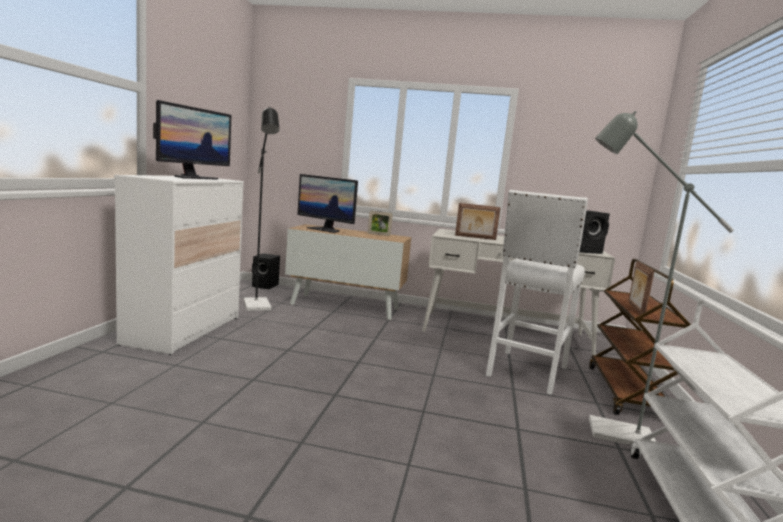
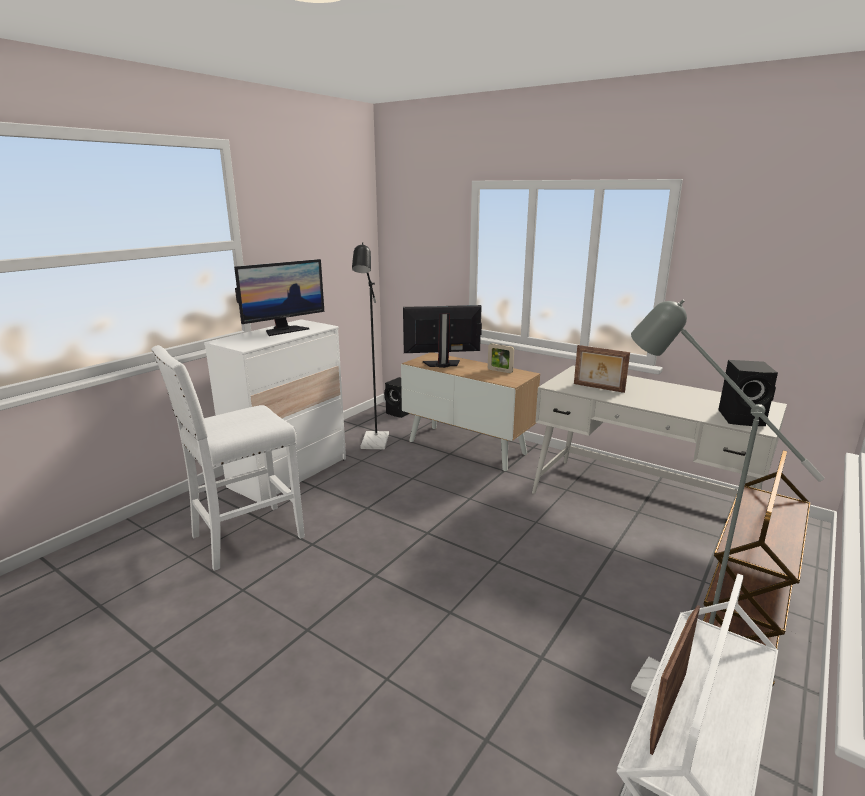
camera: 25 degrees right, 10 degrees up
(325, 230) = (442, 364): monitor -> monitor turned 120 degrees clockwise
(526, 372) = (620, 572): white stool -> white stool (245, 537)
(635, 309) = (738, 534): picture frame -> picture frame (666, 709)

